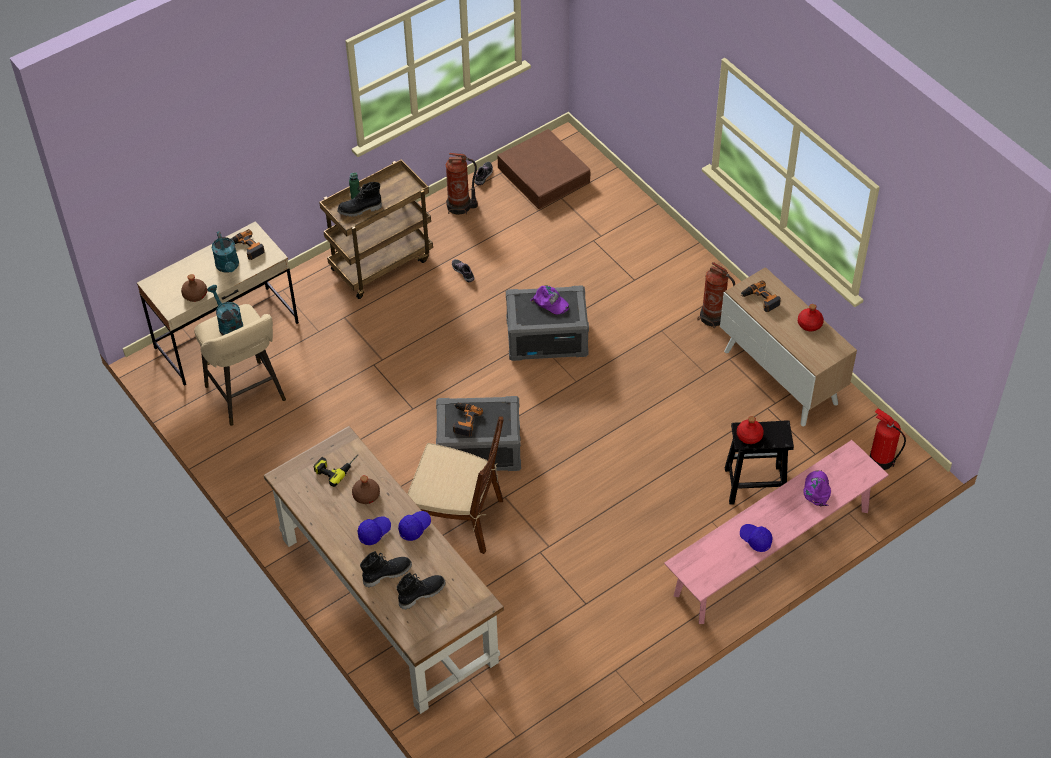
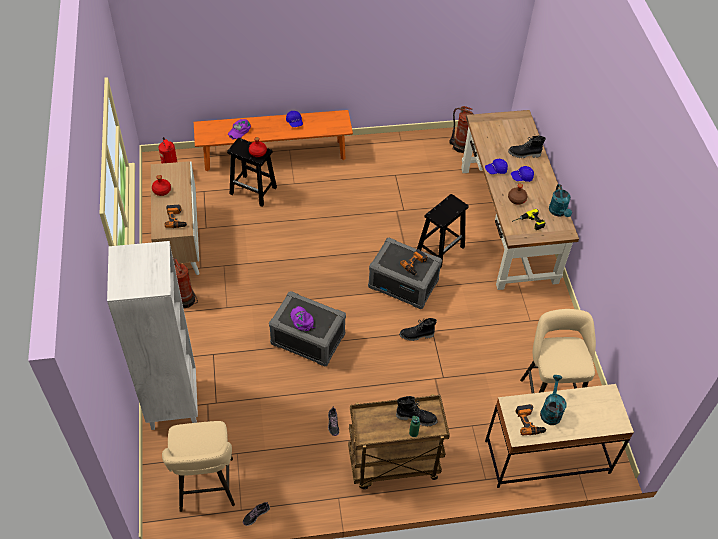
camera: 155 degrees left, 0 degrees up
(194, 294) = (587, 397): brown bottle -> none
(228, 324) = (567, 359): turquoise watering can -> turquoise watering can (558, 212)
(421, 593) = (509, 137): black boot -> black boot (416, 335)
(459, 518) = (440, 248): brown chair -> black stool
(460, 206) = (296, 491): fire extinguisher -> fire extinguisher (460, 146)
(543, 175) = (206, 488): brown storage box -> beige stool
(634, 222) = (173, 403): none -> white bookcase
(772, 552) = (274, 155): pink bench -> orange bench

